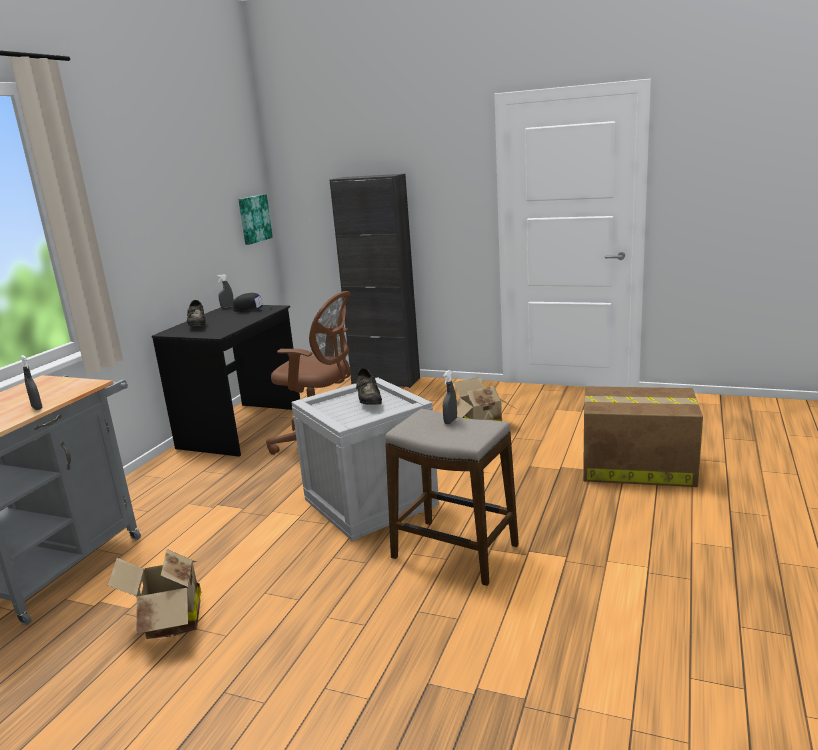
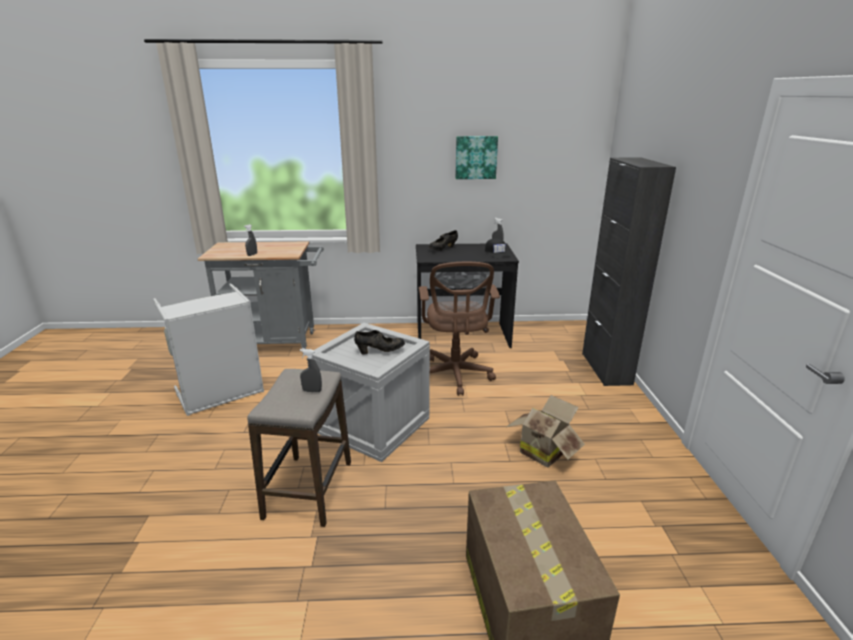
camera: 65 degrees right, 5 degrees up
(169, 623) = (221, 394): cardboard box -> grey laundry basket
(254, 219) = (575, 180): picture -> picture (476, 157)
(369, 402) = (380, 351): black shoe -> black shoe turned 150 degrees counterclockwise

